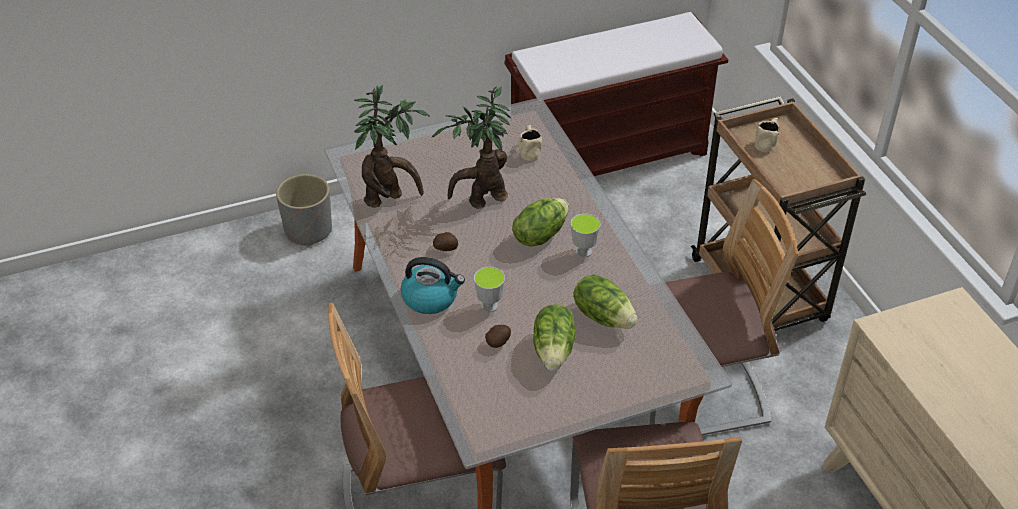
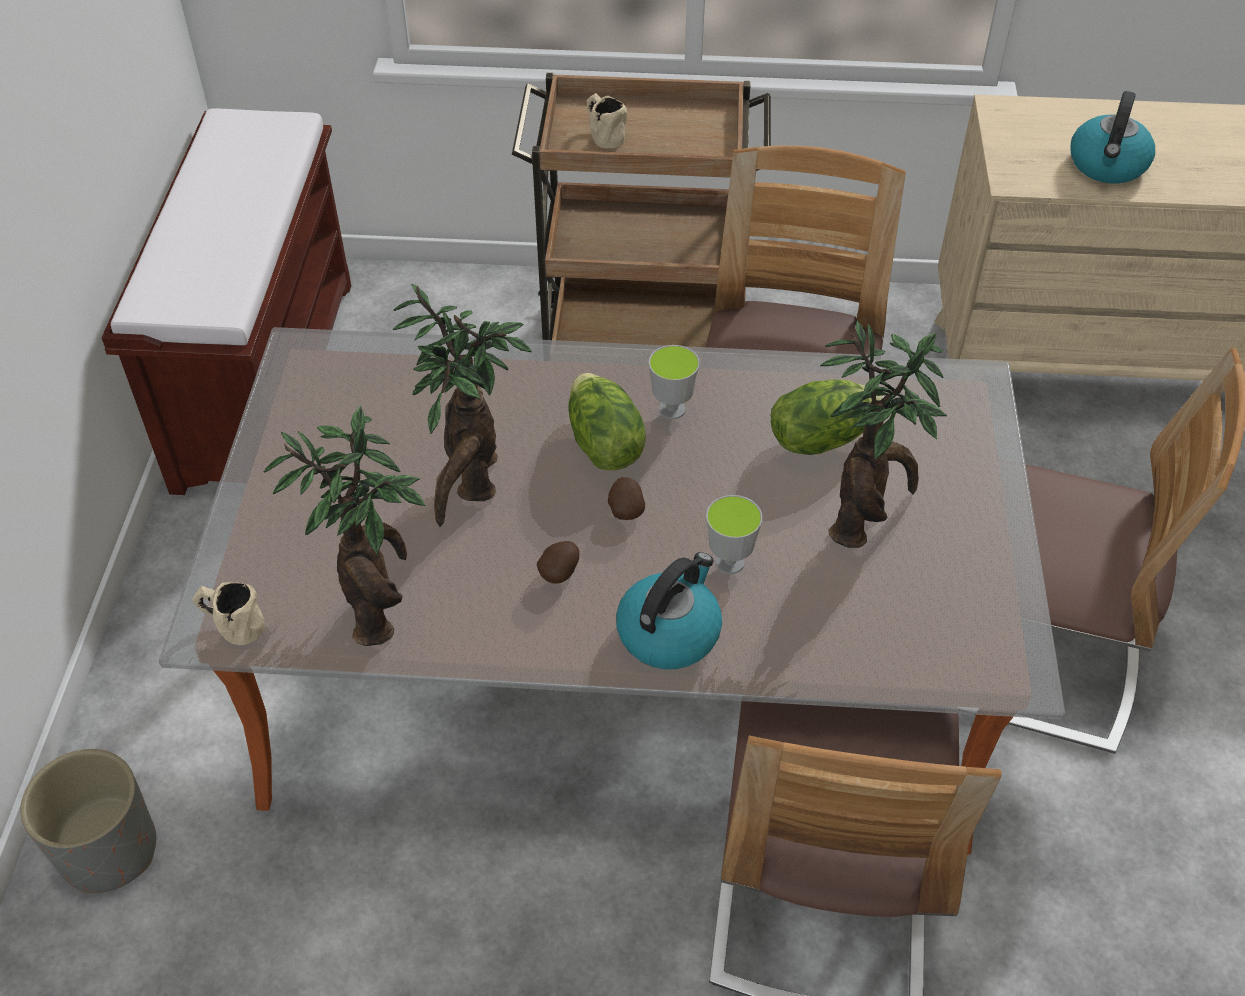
camera: 65 degrees left, 5 degrees up
(498, 342) = (816, 579): potato -> potato (625, 509)
(529, 150) = (395, 386): beige mug -> beige mug (231, 626)
(554, 350) = (865, 518): lettuce -> potted plant
(940, 371) = (1107, 166): none -> kettle

